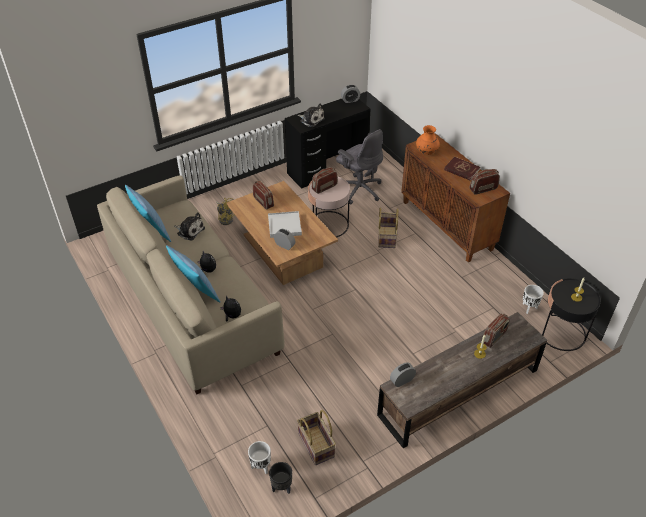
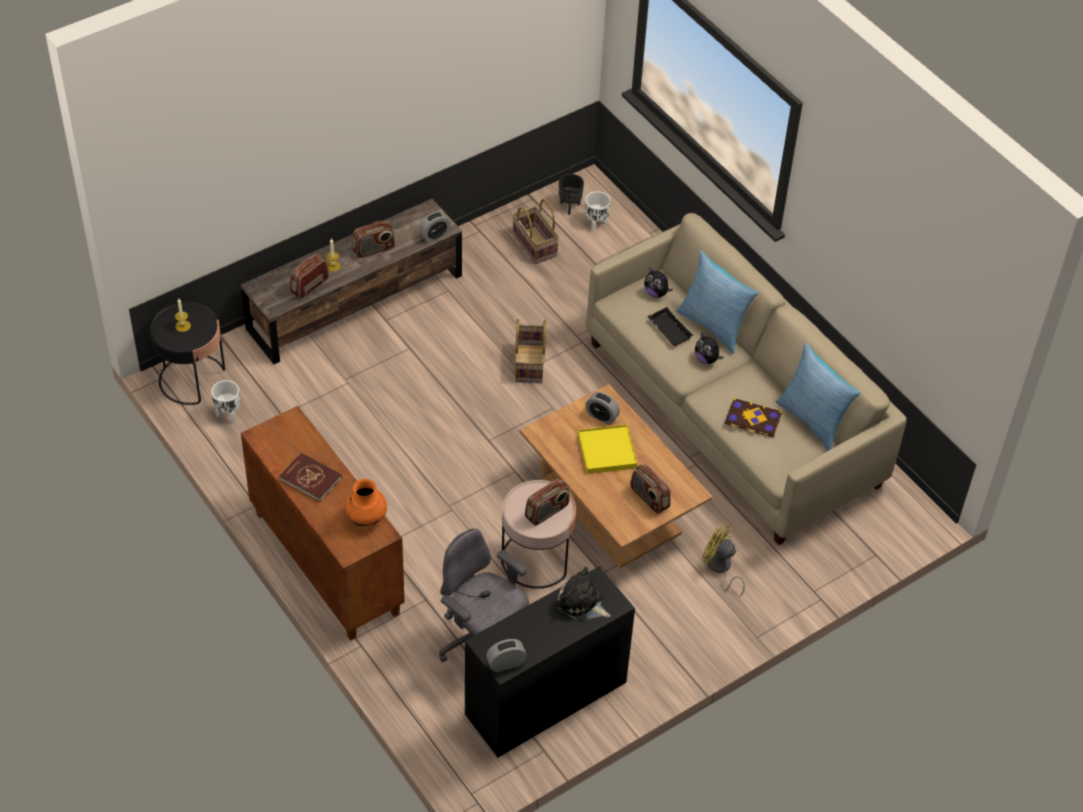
camera: 175 degrees right, 5 degrees up
(190, 230) = (753, 419): plush toy -> book
(230, 287) = (668, 330): none -> black tray
(284, 226) = (607, 451): white tray -> yellow tray
(386, 237) = (435, 536): basket -> basket (530, 364)
(483, 189) = (283, 439): radio -> radio (373, 249)

